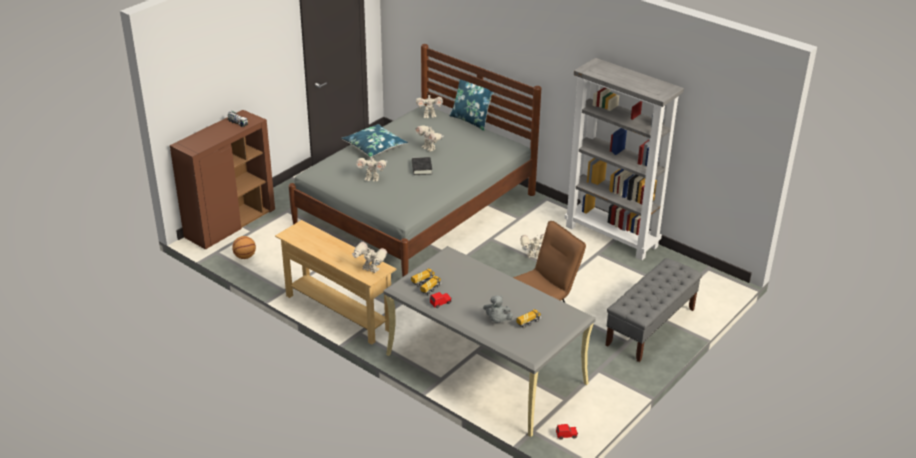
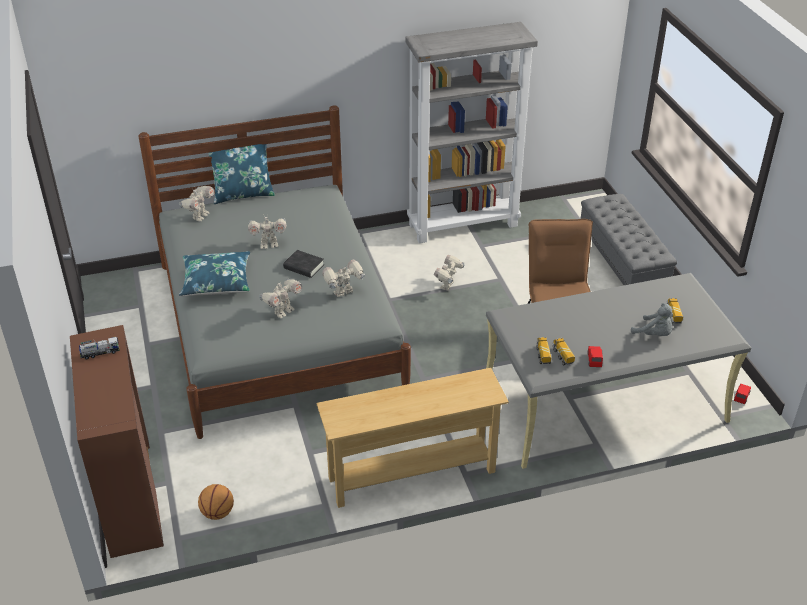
camera: 55 degrees left, 5 degrees up
(370, 270) = (477, 388): toy robot -> toy robot (344, 293)

